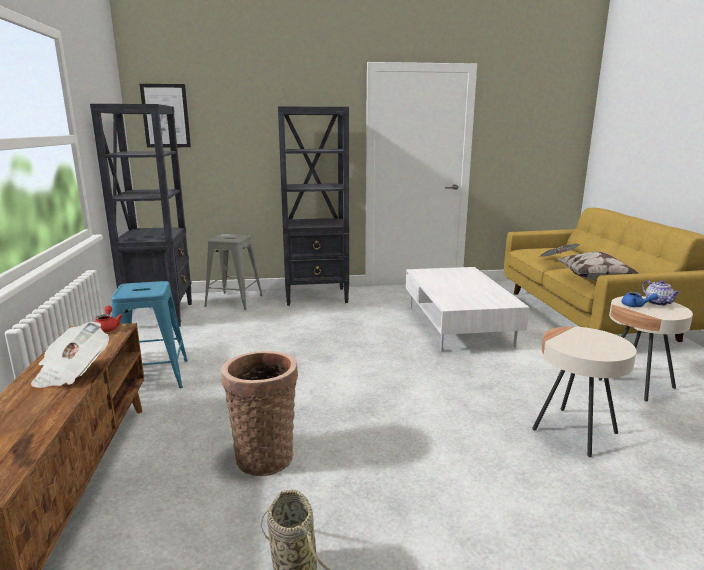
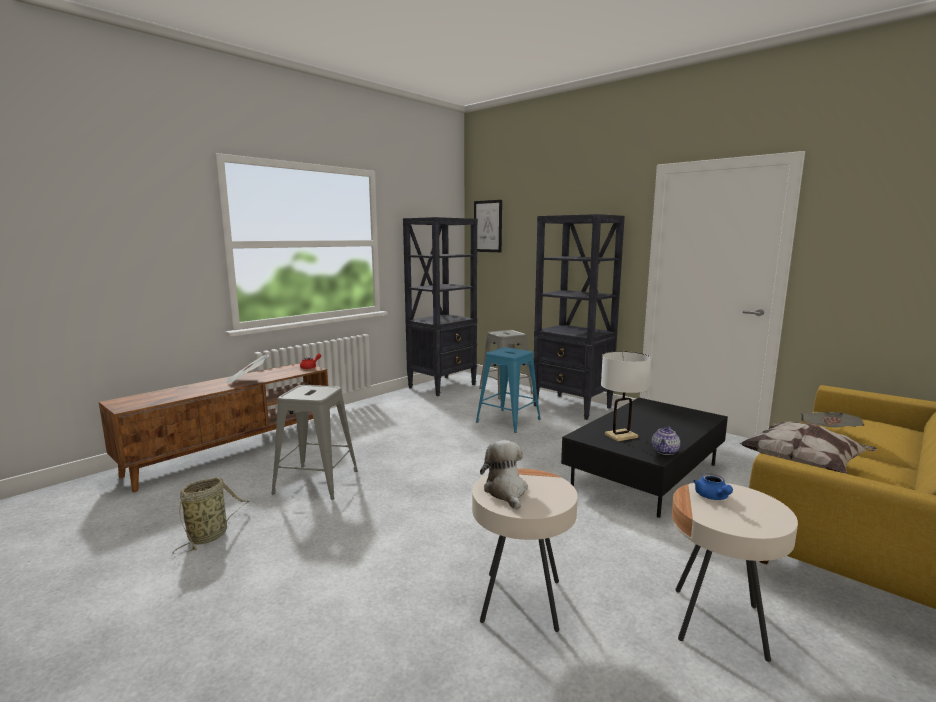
camera: 50 degrees right, 5 degrees down
(153, 376) = (365, 418): blue stool -> blue stool (508, 420)
(265, 455) = (316, 482): basket -> grey stool
(459, 326) = (646, 475): white coffee table -> black coffee table
(467, 297) = (621, 436): none -> white table lamp
(585, 347) = (506, 491): none -> plush toy
(658, 303) = (762, 509): teapot -> teapot (665, 452)

